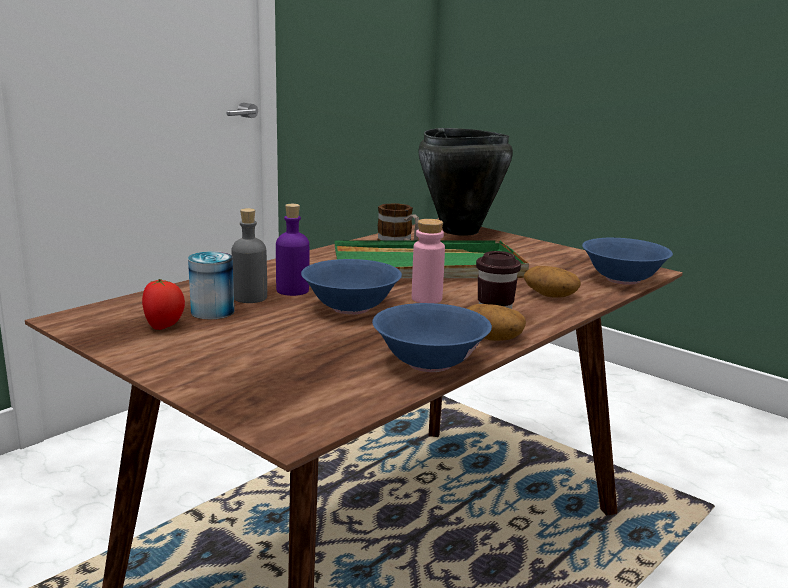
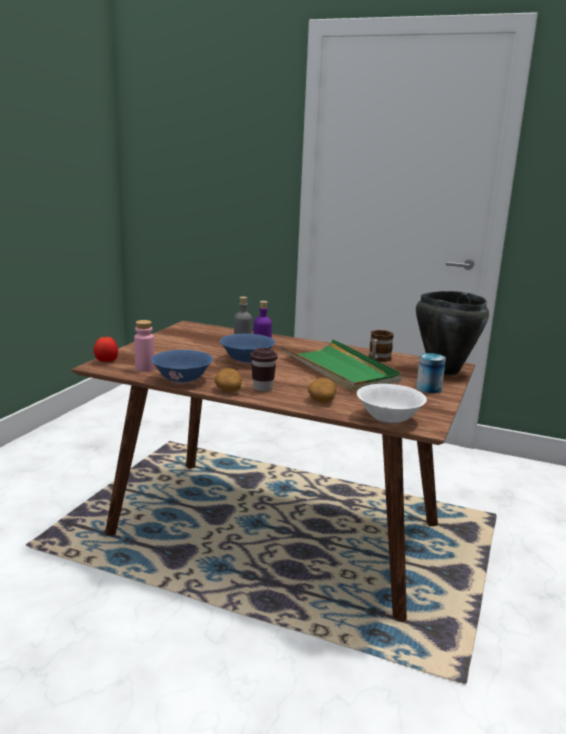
camera: 70 degrees right, 0 degrees up
(164, 326) = (191, 337): tomato -> tomato (106, 361)
(212, 311) = (216, 340): can -> can (428, 389)
(426, 299) = (279, 373): pink bottle -> pink bottle (145, 369)
(623, 279) = (388, 419): blue bowl -> white bowl

